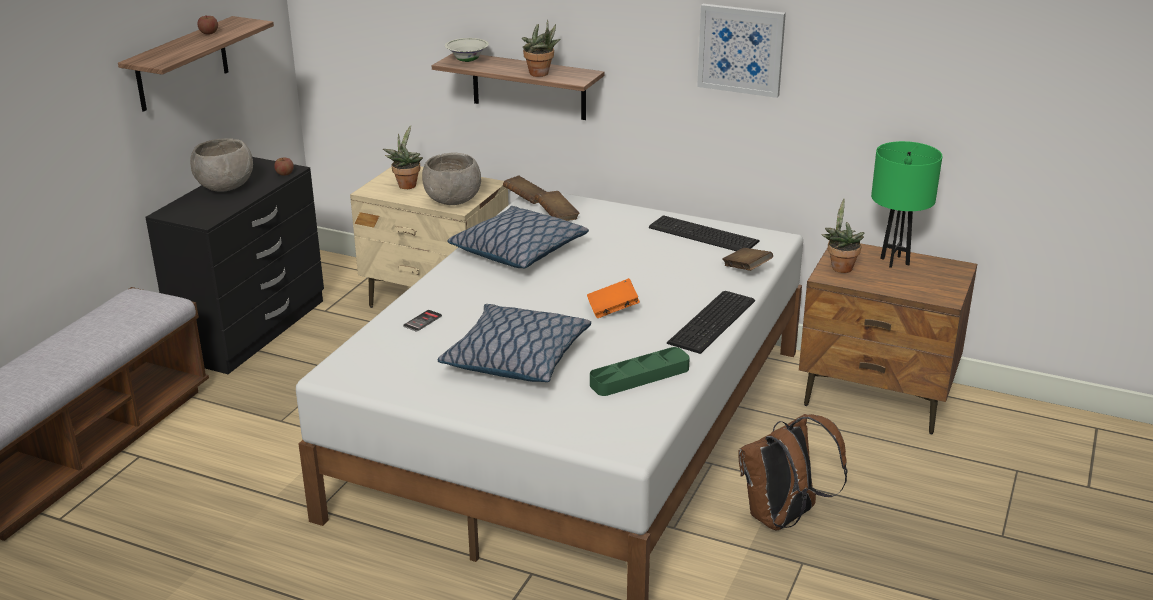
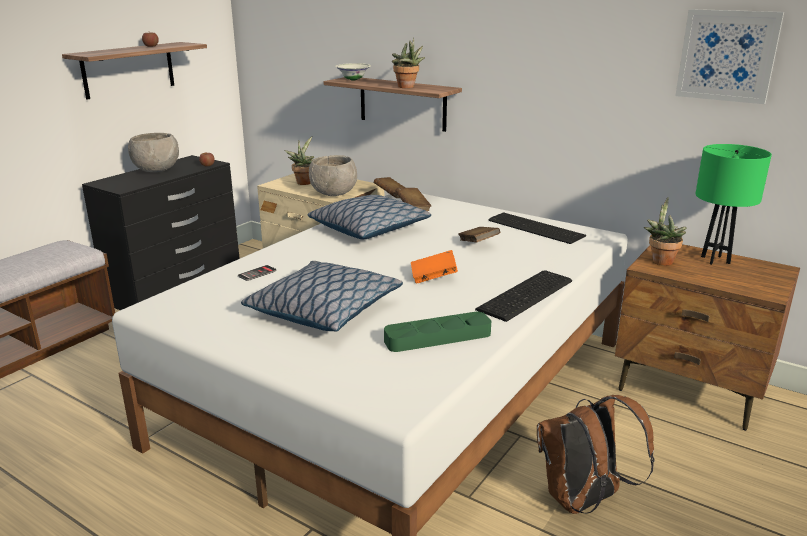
camera: 10 degrees right, 5 degrees down
(741, 49) = (579, 61): picture -> picture (727, 55)
(746, 269) = (569, 256): brown book -> brown book (478, 244)

